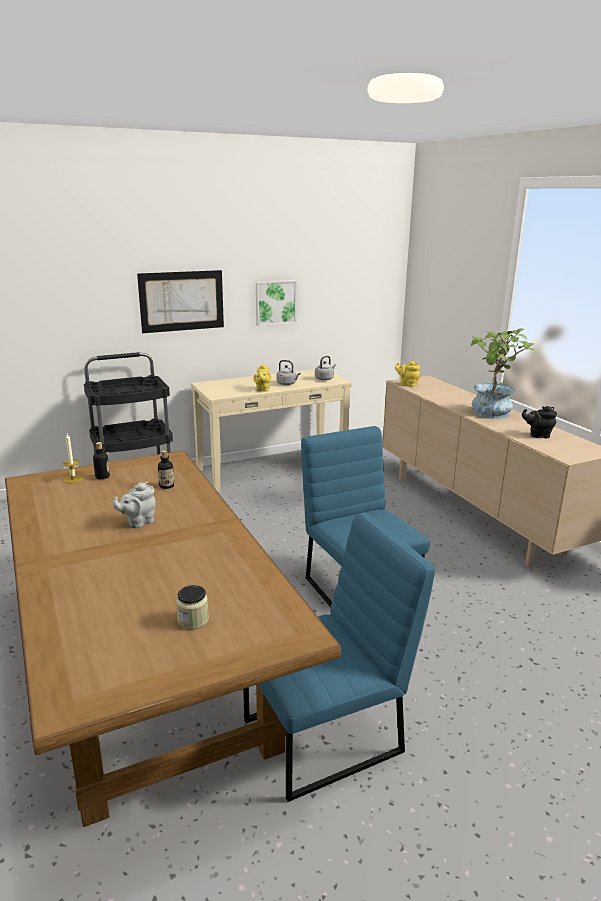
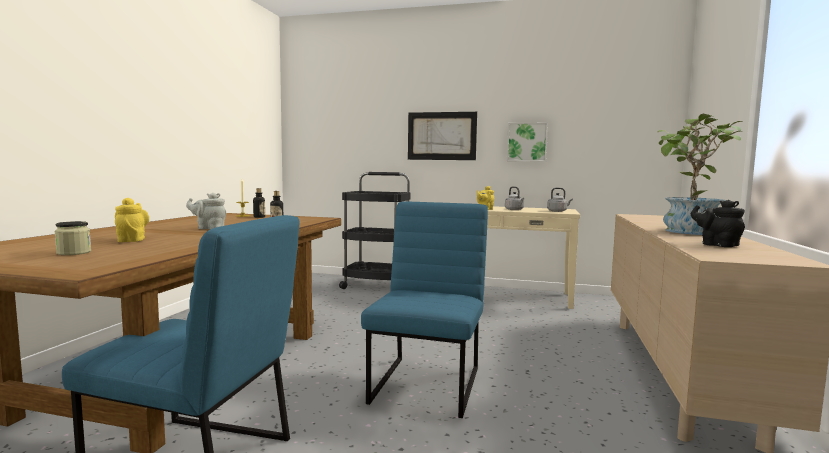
camera: 40 degrees right, 15 degrees down
(407, 384) = (632, 216): yellow teapot -> yellow teapot (132, 240)

